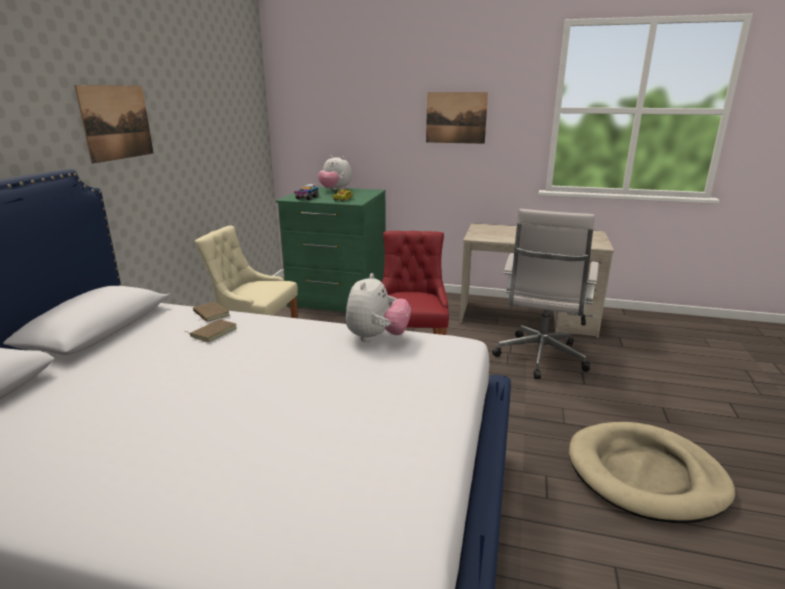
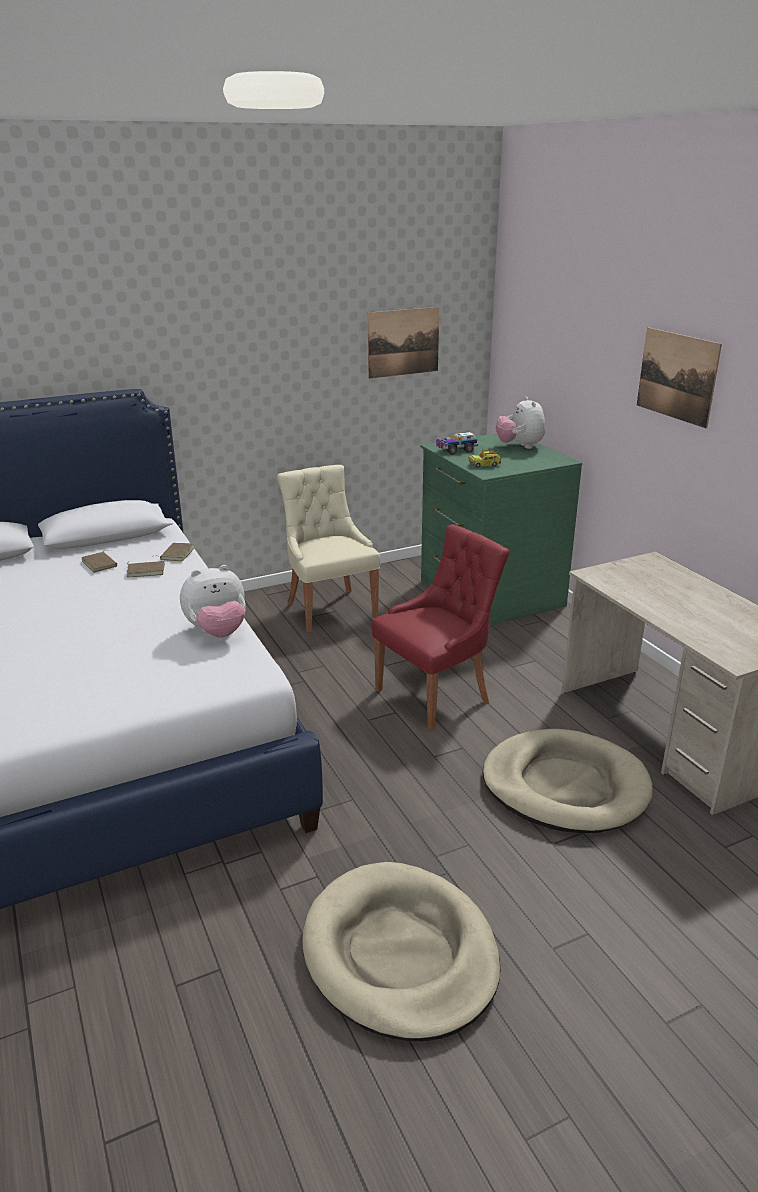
camera: 50 degrees right, 5 degrees up
(117, 122) = (215, 342): picture -> picture (403, 342)
(152, 346) = (101, 564): none -> brown book
(540, 359) = (565, 786): white office chair -> beige dog bed

